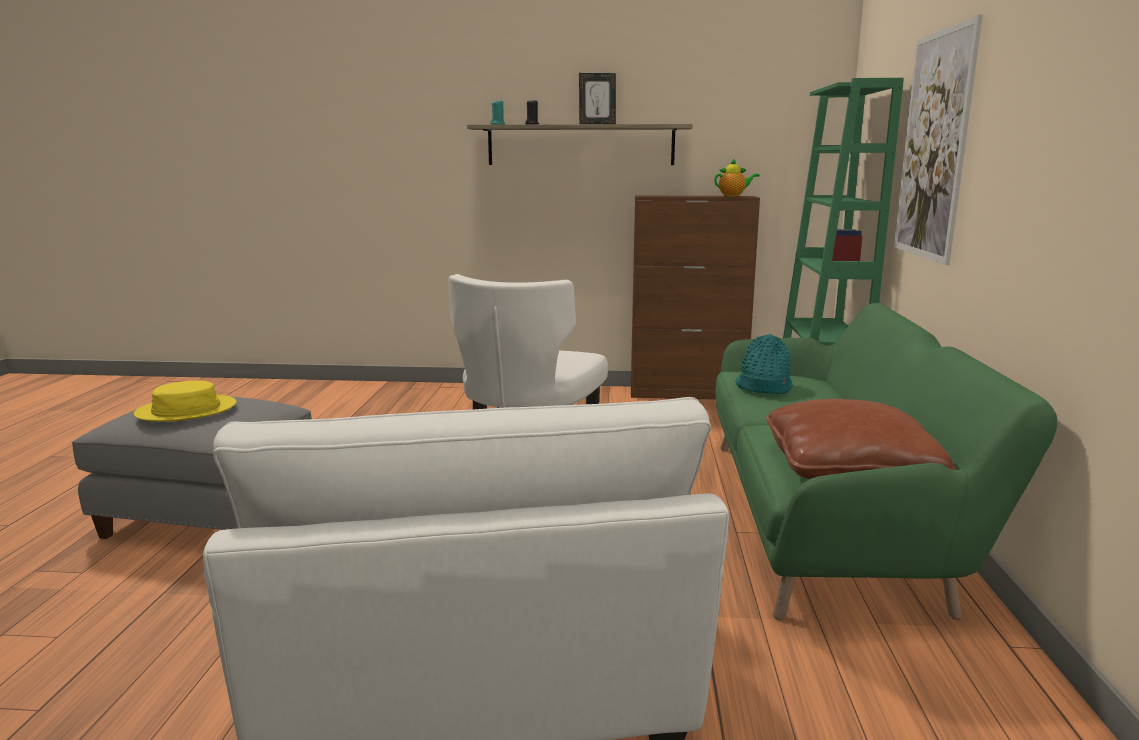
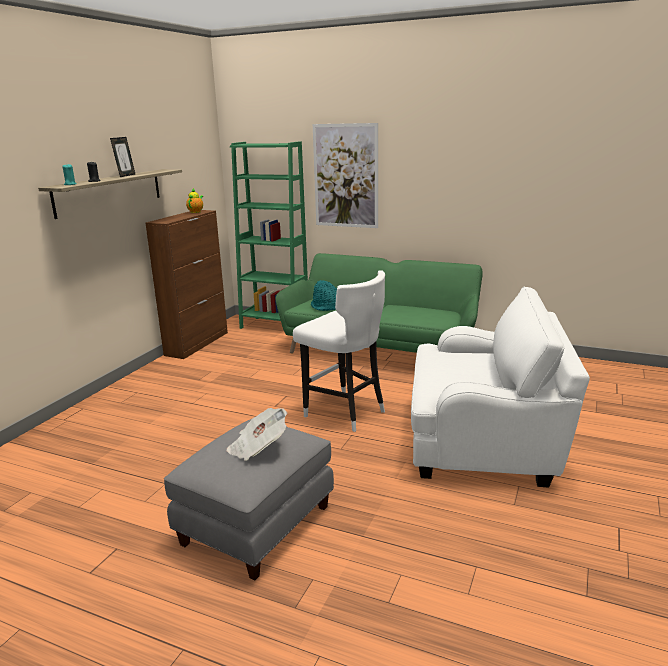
camera: 70 degrees left, 5 degrees up
(186, 410) = (258, 448): yellow hat -> newspaper
(849, 470) = (436, 314): brown pillow -> none

